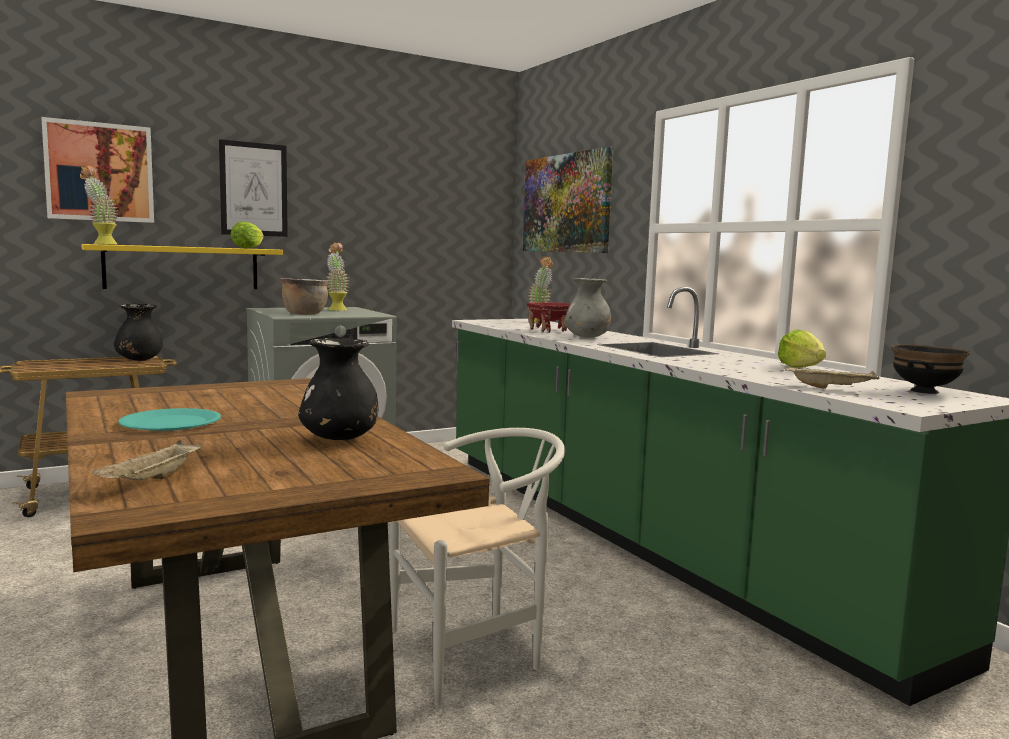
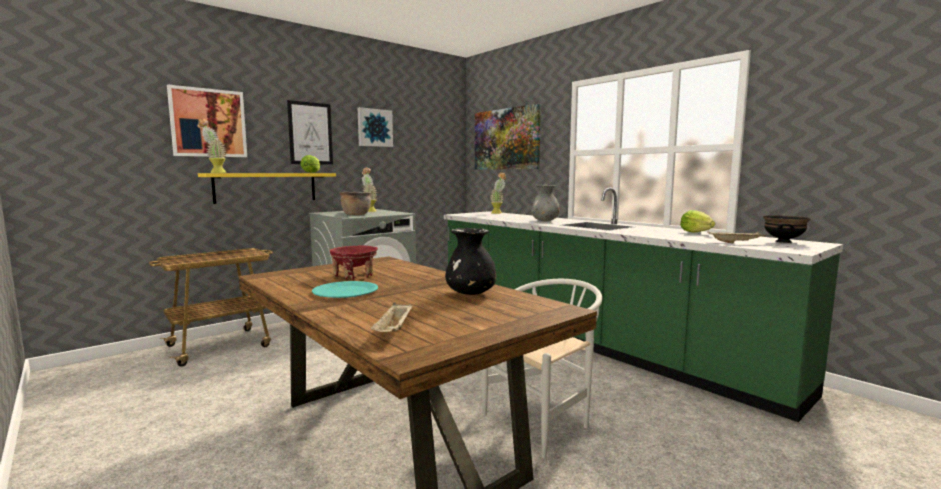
camera: 10 degrees left, 0 degrees up
(139, 360) = (244, 251): black vase -> none
(357, 182) = (374, 128): none -> picture
(549, 330) = (514, 218): red bowl -> red bowl (354, 275)

